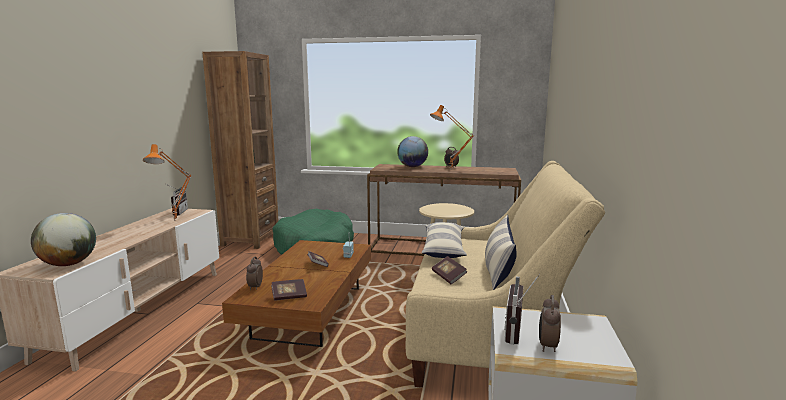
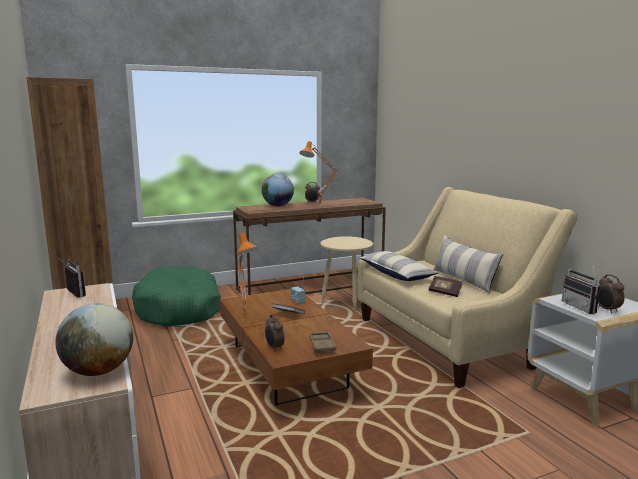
camera: 35 degrees left, 0 degrees up
(176, 221) = (98, 302): orange table lamp -> orange table lamp (246, 315)
(289, 296) = (322, 345): book -> brown tray

